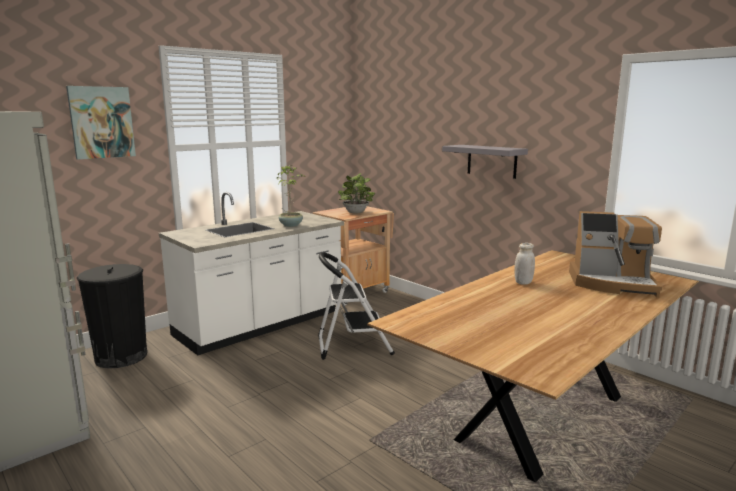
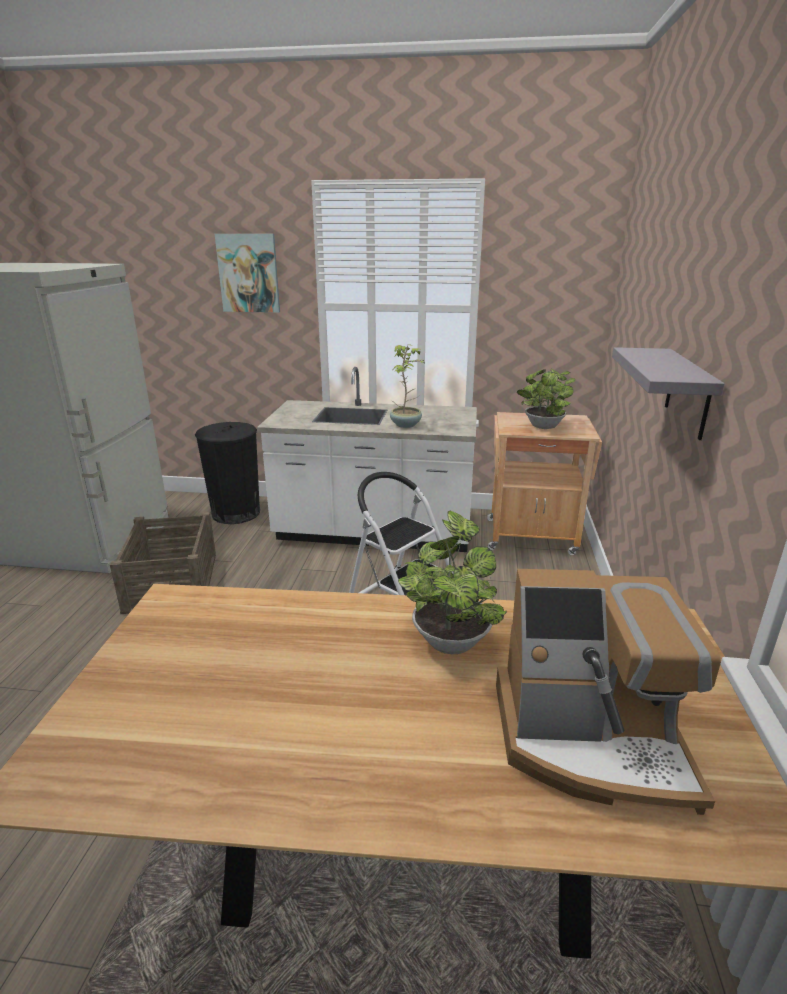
camera: 50 degrees right, 10 degrees up
(170, 411) = (173, 582): none -> crate
(523, 282) = (450, 638): white jar -> potted plant
(612, 283) = (590, 740): coffee machine -> coffee machine turned 60 degrees counterclockwise

